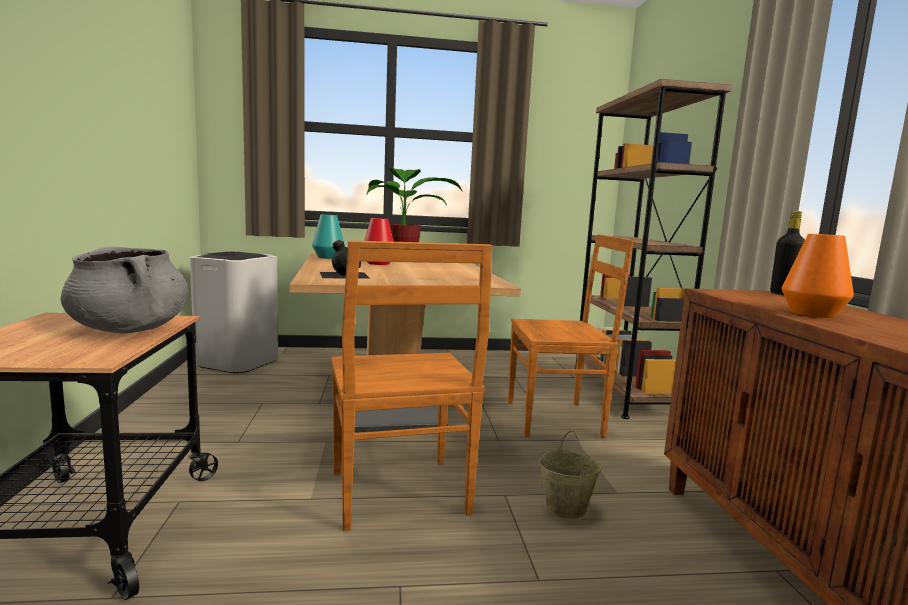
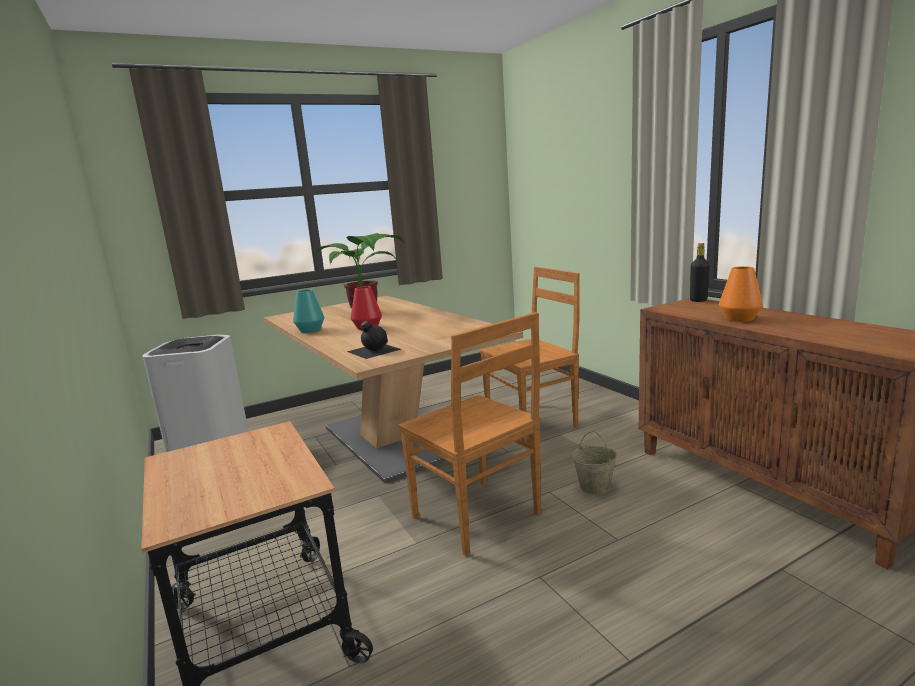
camera: 20 degrees left, 5 degrees up
(130, 330) = (267, 451): grey cooking pot -> none
(622, 393) = (560, 386): brown bookcase -> none

